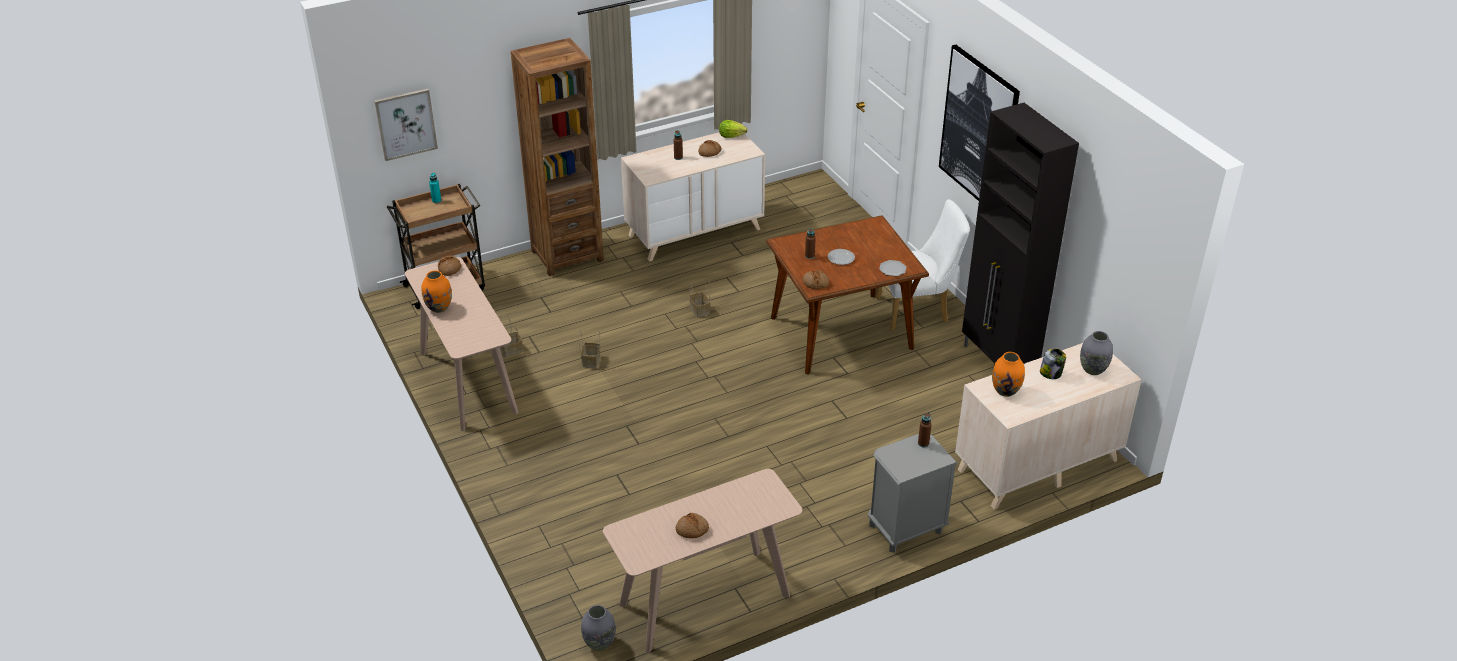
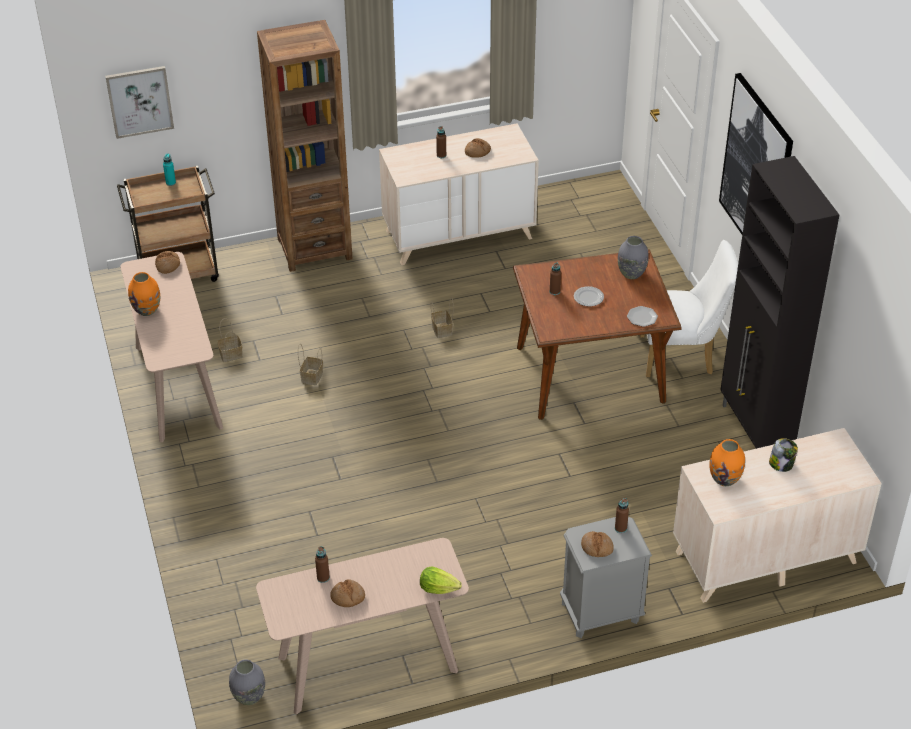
camera: 10 degrees right, 5 degrees up
(664, 516) = (323, 578): none -> brown bottle
(731, 136) = (506, 134): lettuce -> lettuce (438, 588)
(815, 283) = (552, 325): bread -> bread (597, 547)
(1092, 369) = (829, 465): grey vase -> grey vase (631, 273)

